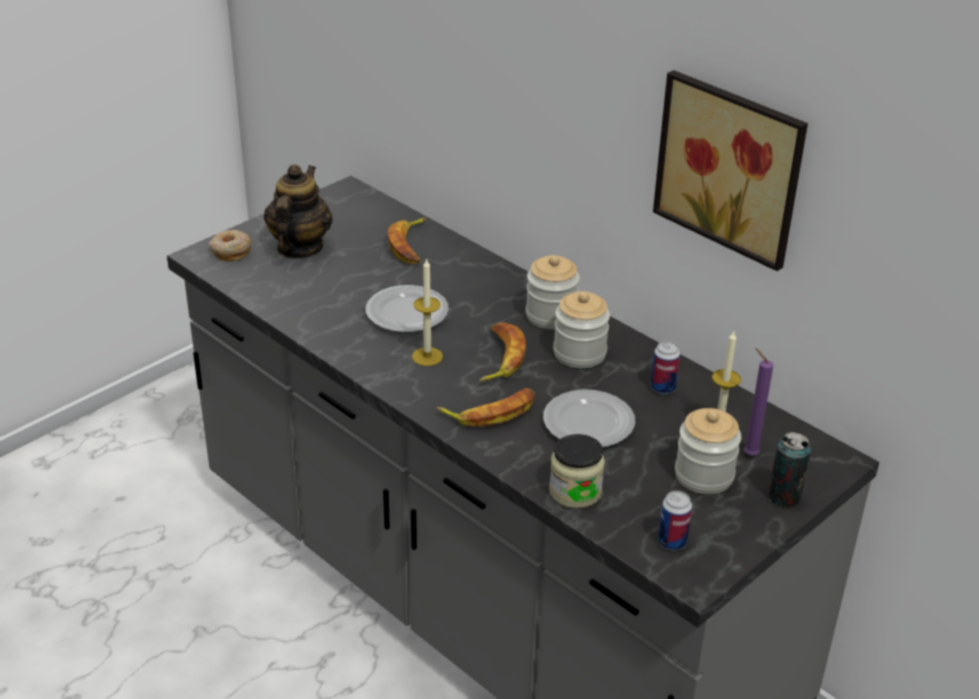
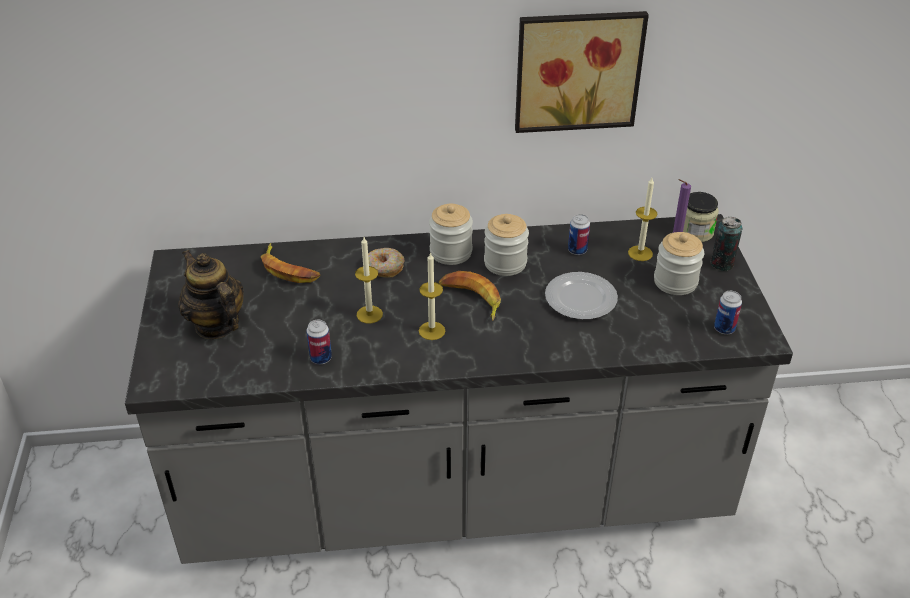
camera: 50 degrees left, 5 degrees up
(230, 252) = (171, 364): donut -> donut (384, 268)
(320, 316) = (321, 358): none -> can
(406, 313) = (369, 314): plate -> candle
(491, 412) = (526, 334): banana -> none
(575, 491) = (642, 341): jar -> jar (695, 232)

